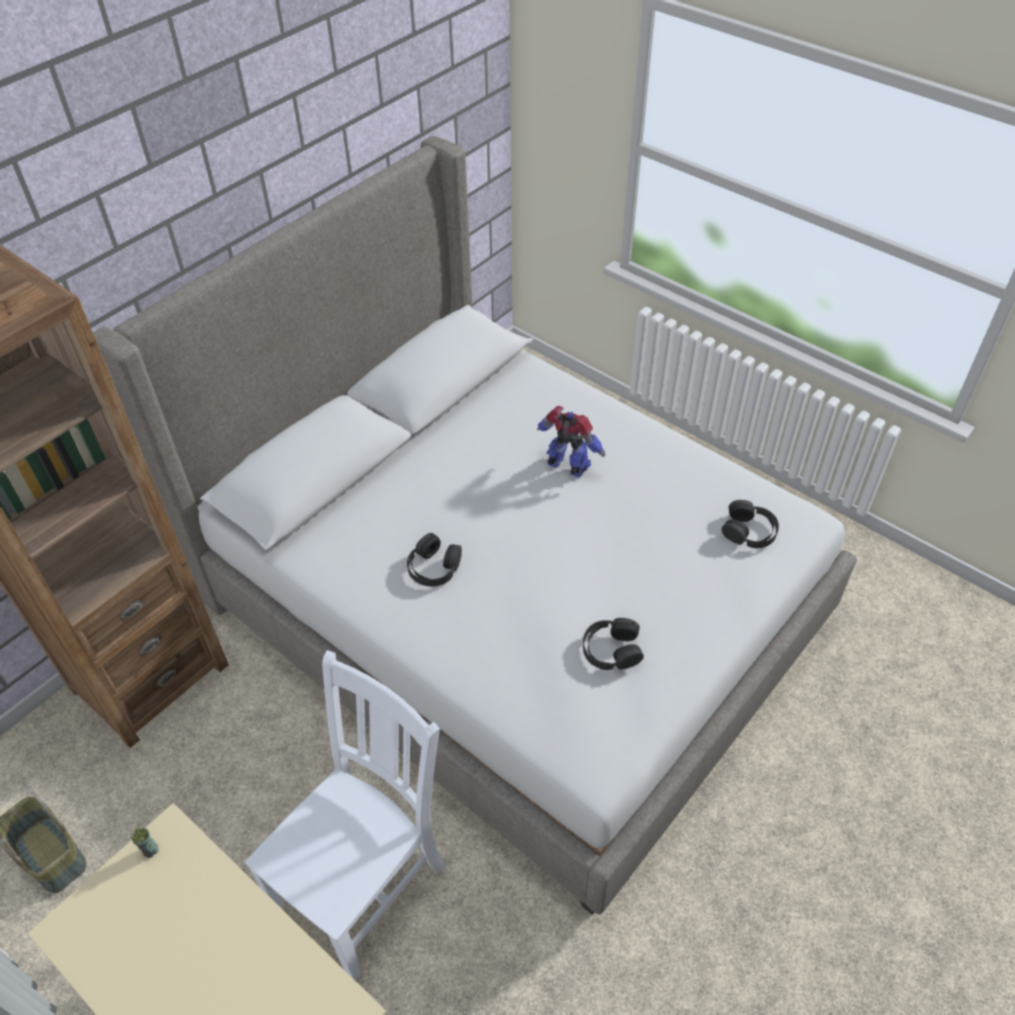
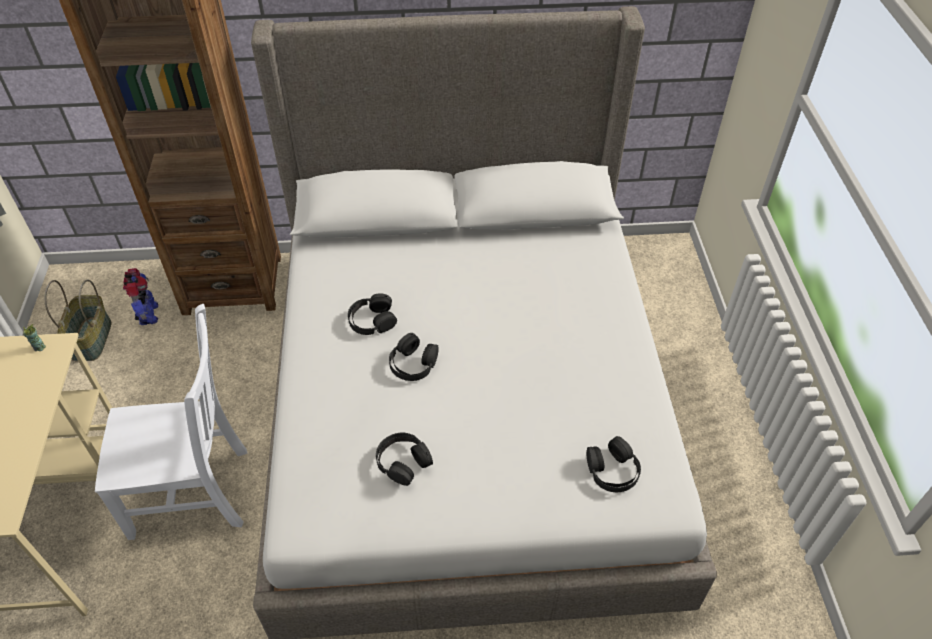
camera: 45 degrees right, 0 degrees up
(516, 572) = (413, 363): none -> black headphones
(568, 466) = (540, 323): toy robot -> toy robot (148, 315)

